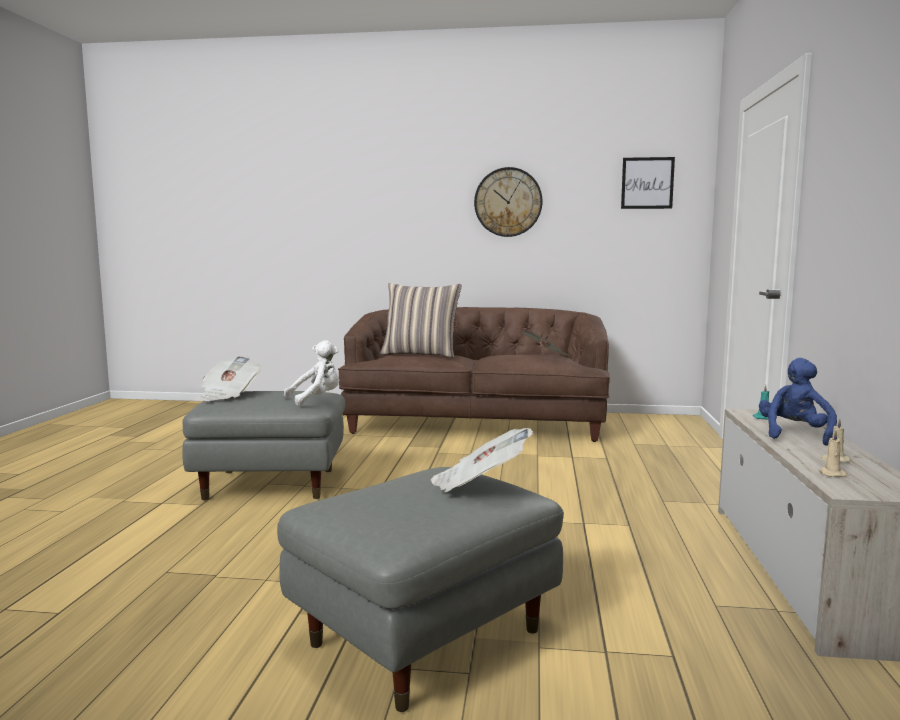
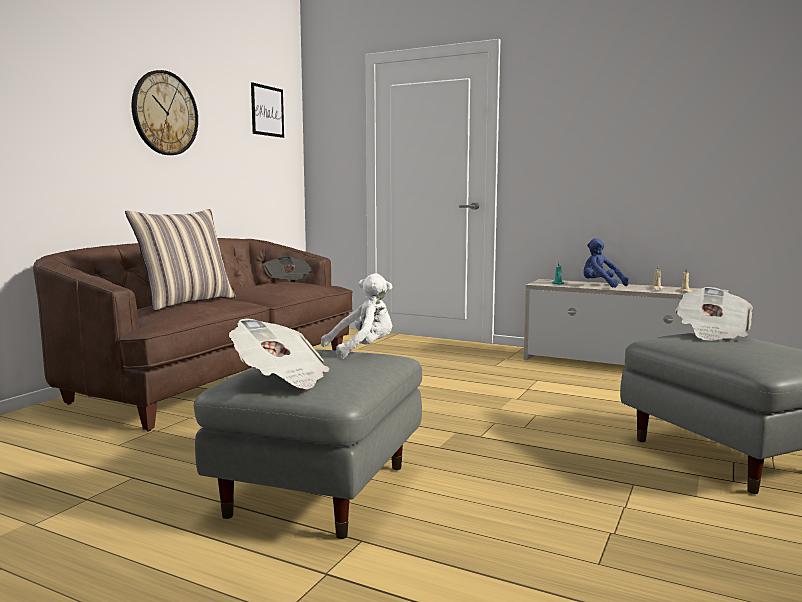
camera: 70 degrees left, 0 degrees up
(316, 399) = (362, 350): white plush toy -> white plush toy turned 75 degrees clockwise

